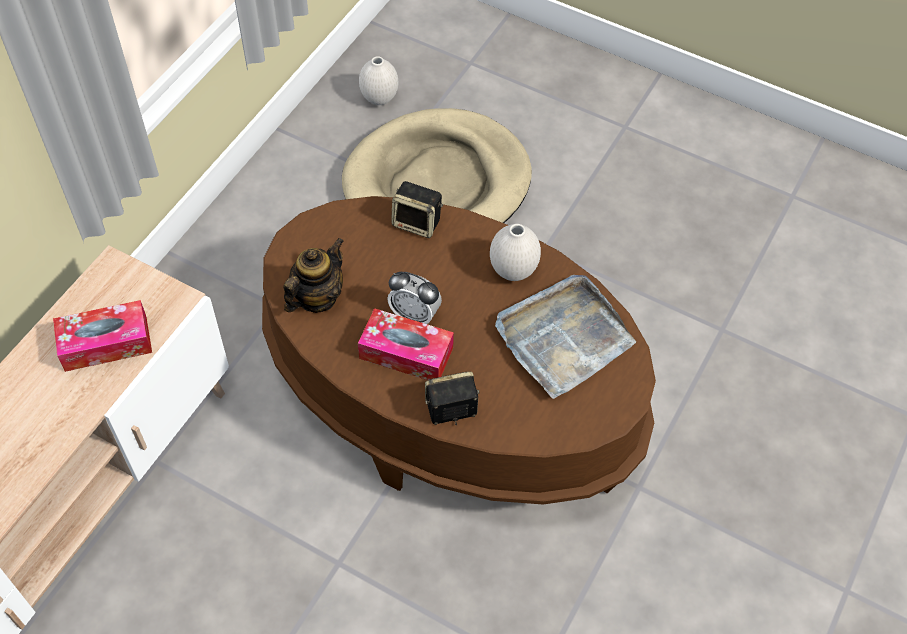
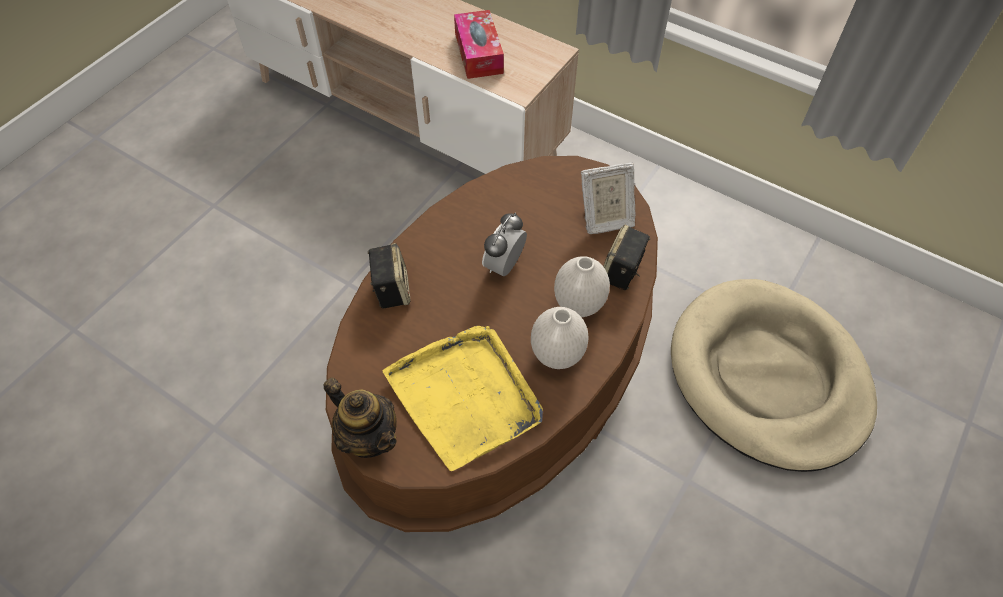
camera: 95 degrees right, 0 degrees up
(317, 297) = (529, 192): teapot -> teapot (369, 437)
(353, 234) = (605, 219): none -> picture frame
(380, 99) = (882, 326): white vase -> white vase (578, 306)
(406, 353) = (460, 257): tissue box -> none
(563, 338) = (465, 397): grey tray -> yellow tray

